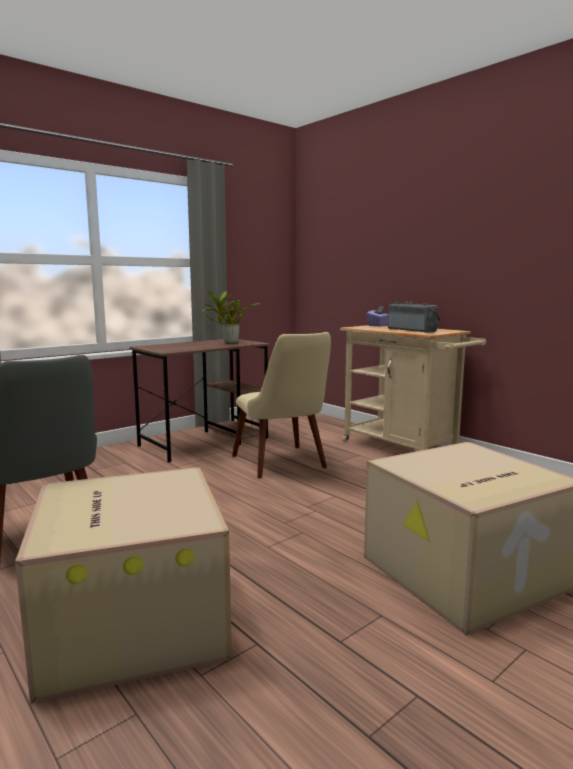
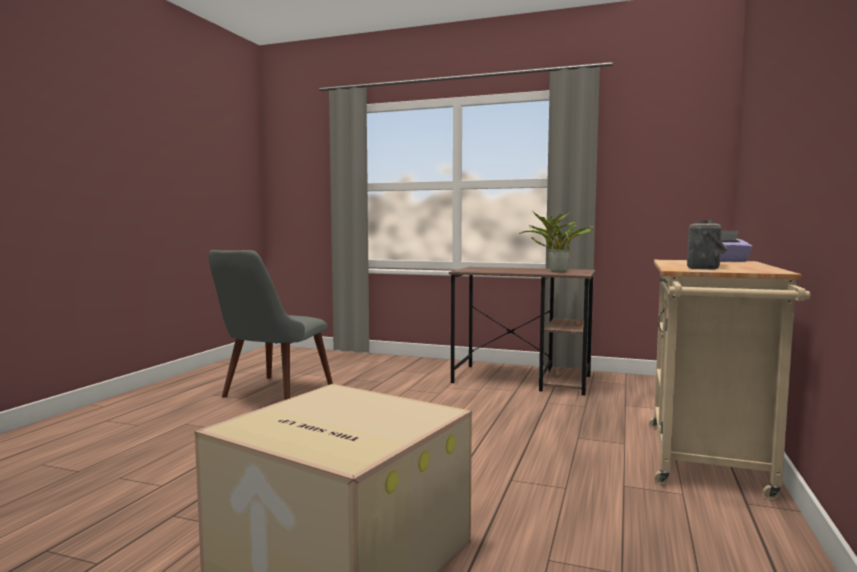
camera: 60 degrees right, 5 degrees down
(130, 620) = (180, 442): cardboard box -> none
(284, 465) = (519, 418): beige chair -> none

